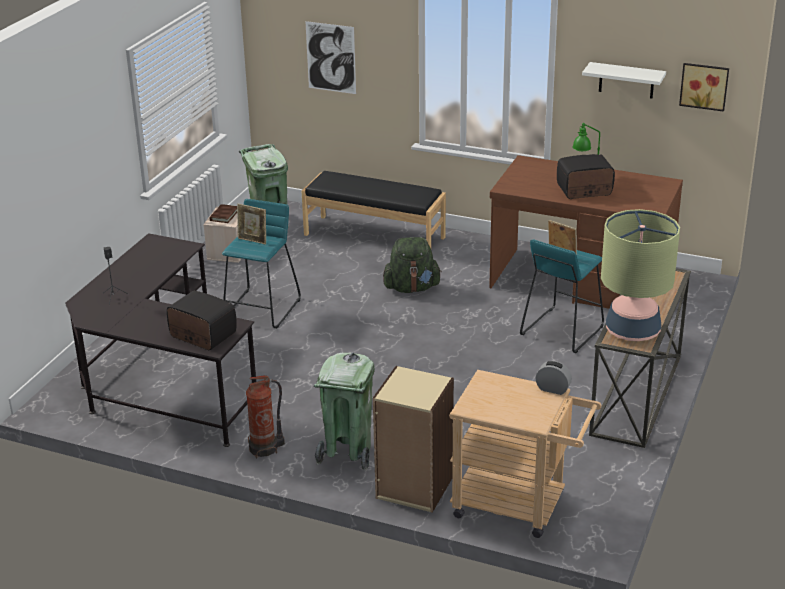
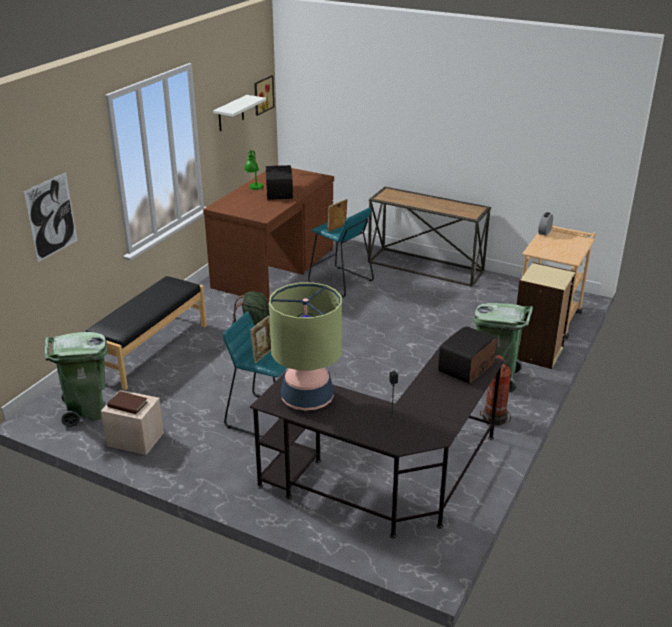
camera: 85 degrees left, 0 degrees up
(633, 331) = (461, 209): table lamp -> table lamp (307, 398)

